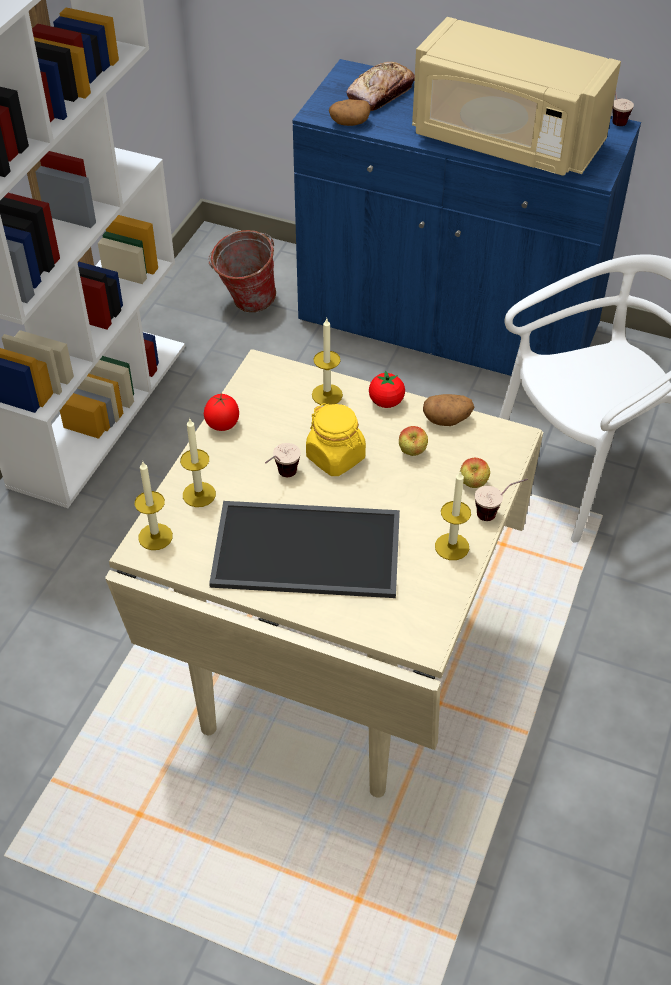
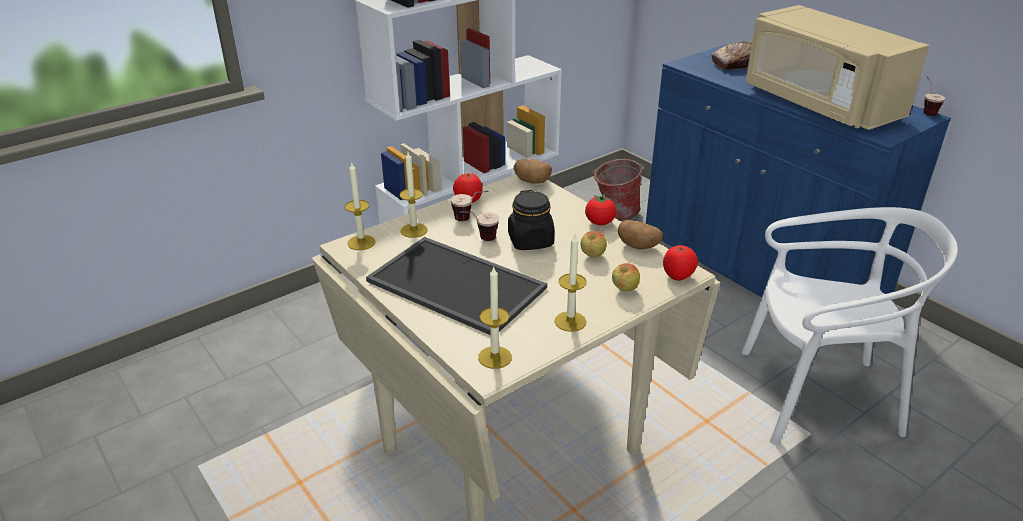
camera: 30 degrees right, 15 degrees down
(327, 395) = (558, 206): candle -> candle (495, 357)
(336, 457) = (531, 241): yellow jar -> black jar
(349, 123) = (702, 72): potato -> potato (532, 181)
(497, 513) = (628, 313): cup -> cup (470, 219)
(510, 445) = (678, 276): none -> tomato

